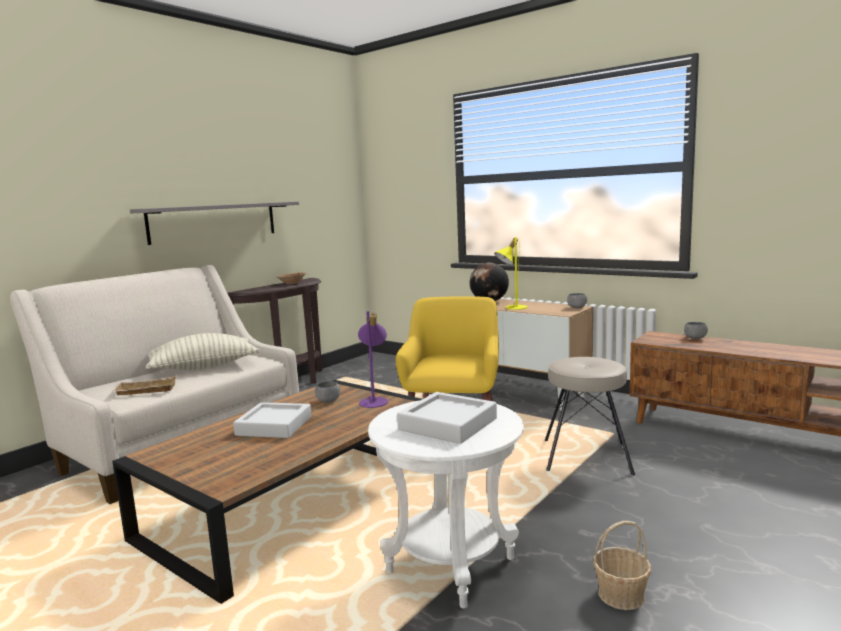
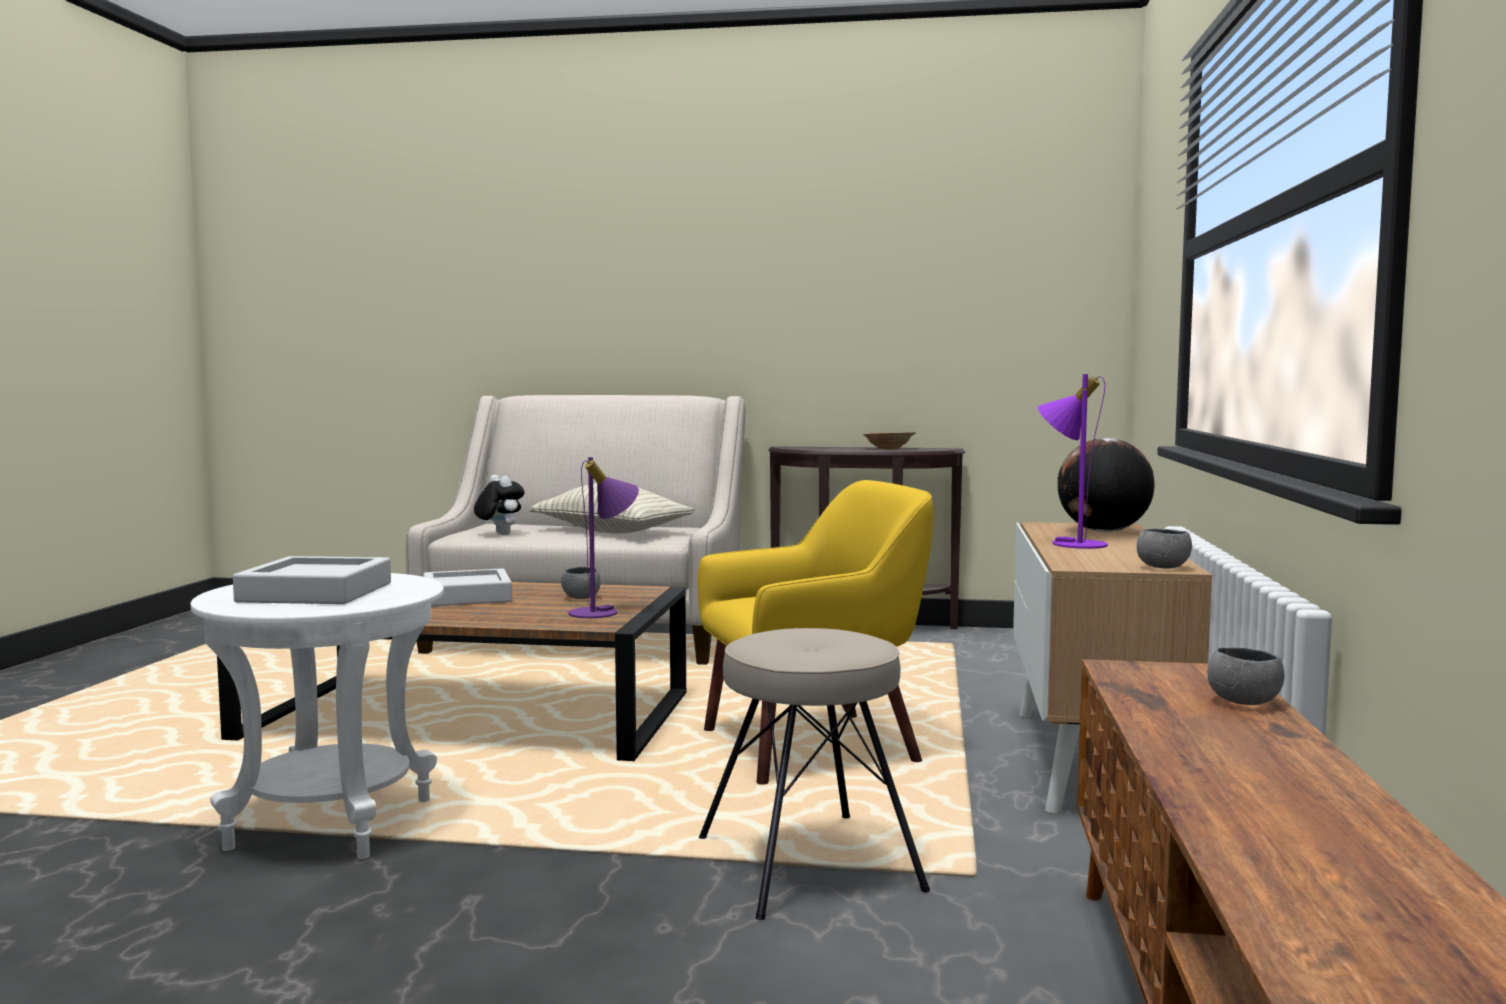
camera: 60 degrees right, 5 degrees down
(145, 391) = (499, 534): beige tray -> plush toy
(214, 222) = (772, 332): grey shelf -> none
(512, 307) = (1070, 543): yellow table lamp -> purple table lamp
(621, 595) = (268, 950): basket -> none

